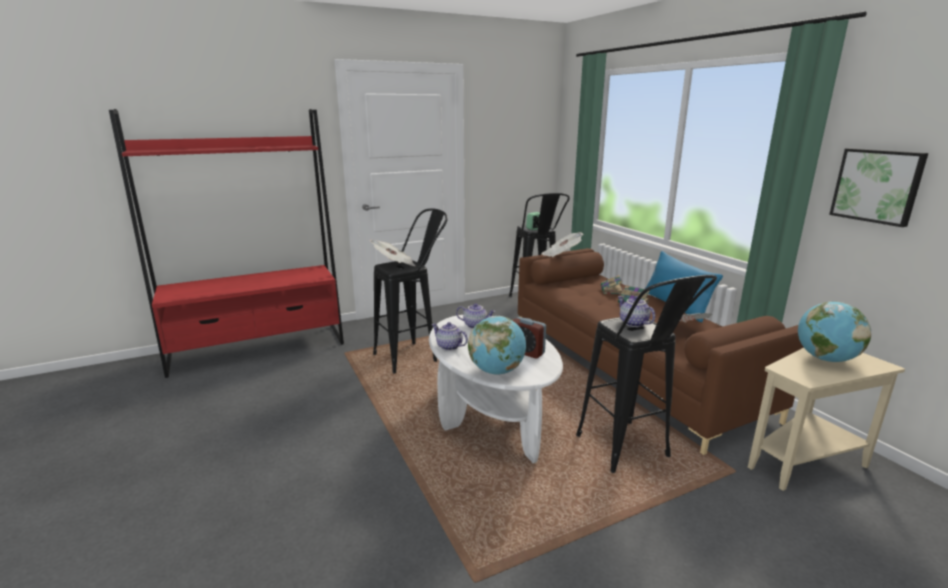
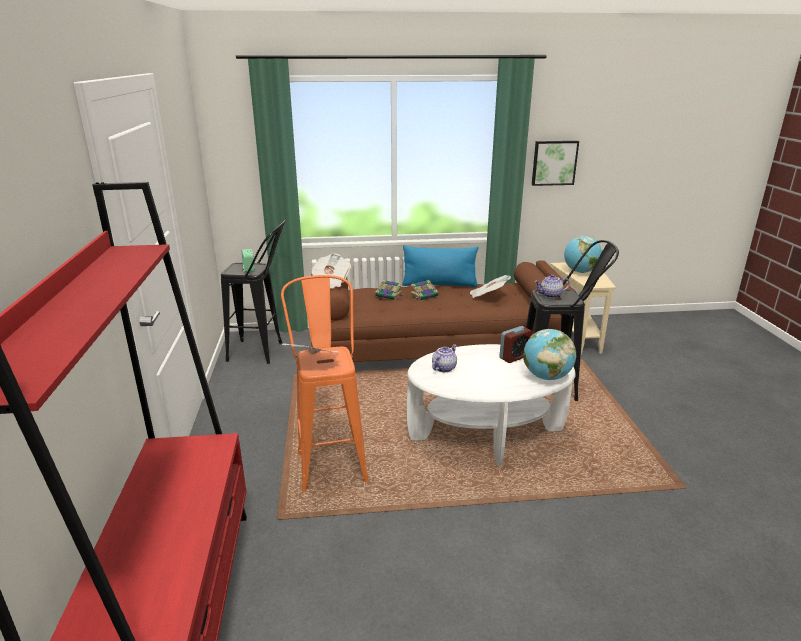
camera: 70 degrees left, 5 degrees up
(414, 355) = (330, 459): black stool -> orange stool
(448, 346) = (488, 390): teapot -> none

